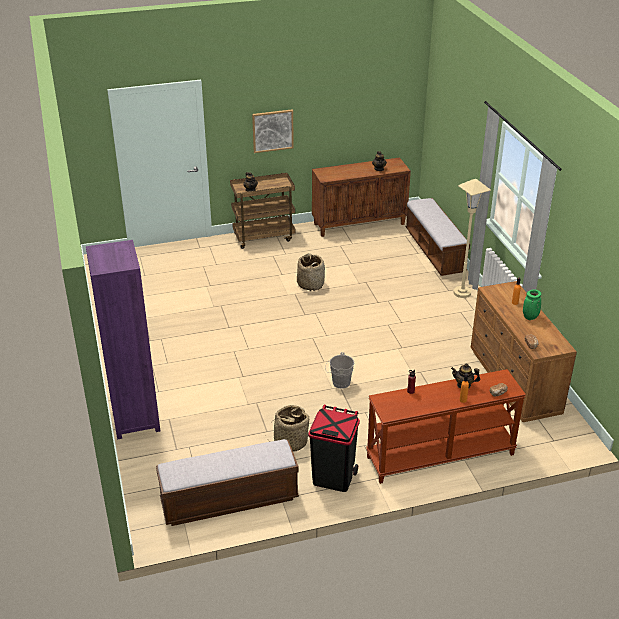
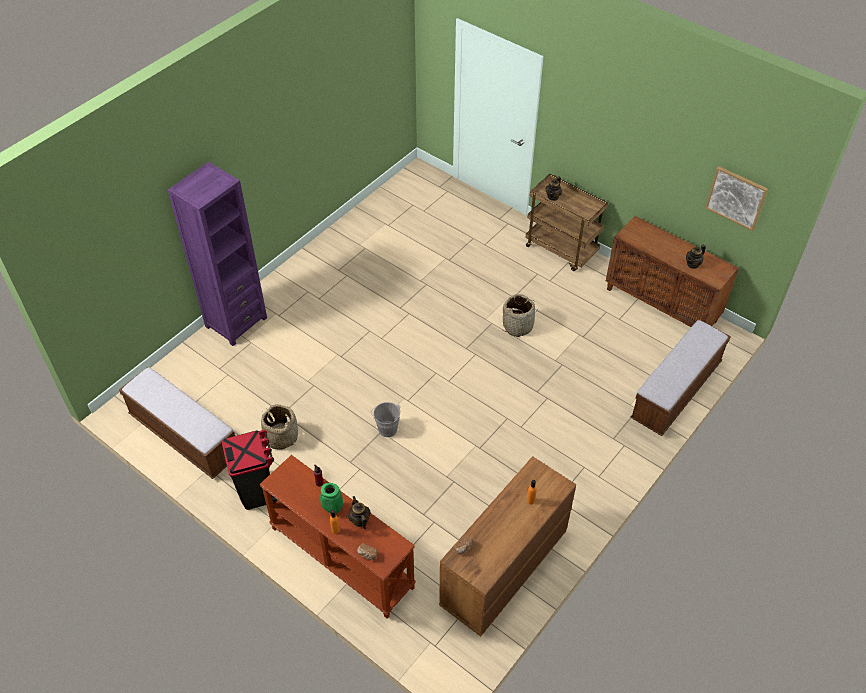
camera: 55 degrees right, 15 degrees up
(272, 130) = (604, 151): picture -> picture (736, 197)
(462, 293) = (620, 452): beige floor lamp -> none
(530, 317) = (513, 526): green vase -> green vase (332, 508)

